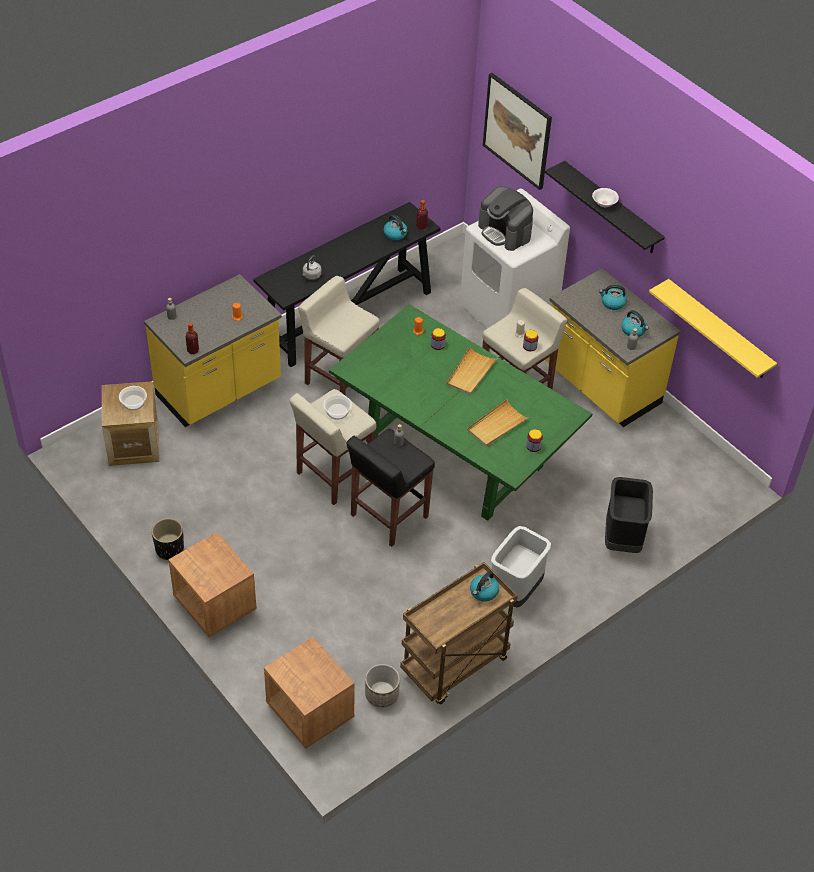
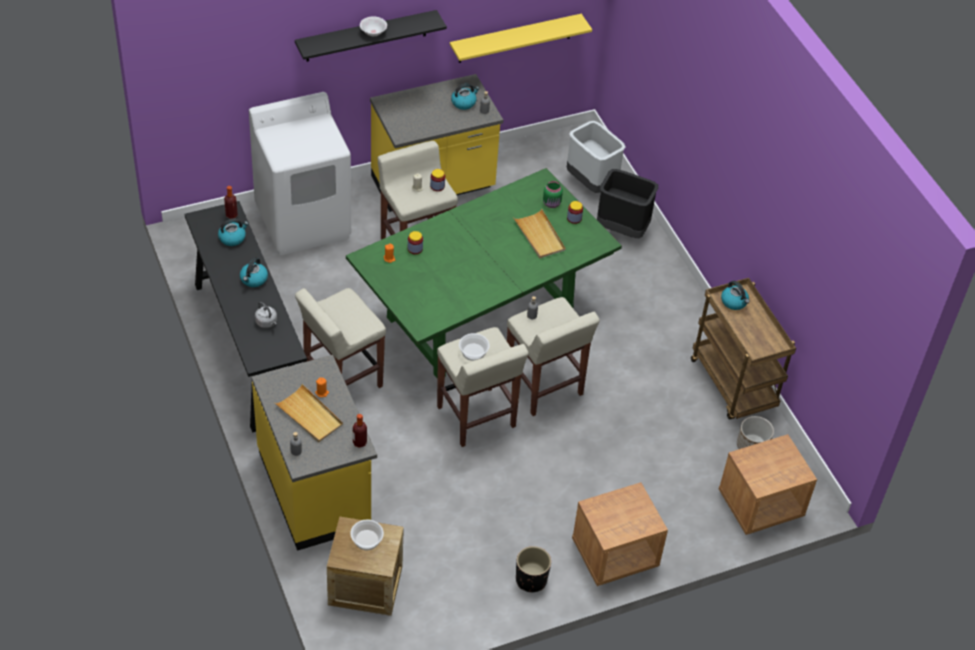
camera: 75 degrees left, 0 degrees up
(388, 516) = (544, 387): black stool -> beige stool
(470, 373) = (463, 235): beige tray -> beige tray (309, 416)
(505, 232) = (297, 144): coffee machine -> none
(515, 591) = (660, 319): grey trash can -> grey trash can (592, 182)
(517, 131) = (221, 61): picture -> none
(544, 426) = (552, 204): none -> green jar
(612, 303) = (421, 105): kettle -> kettle (254, 279)

